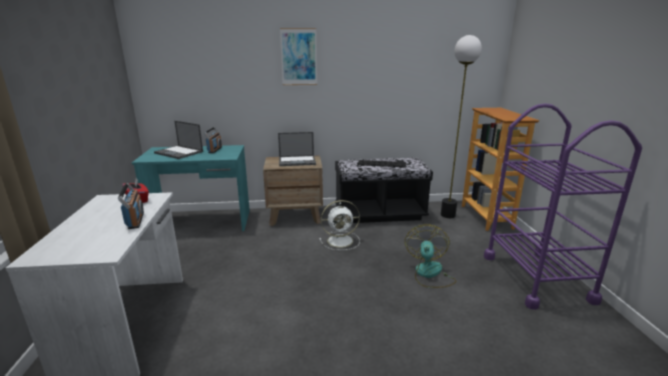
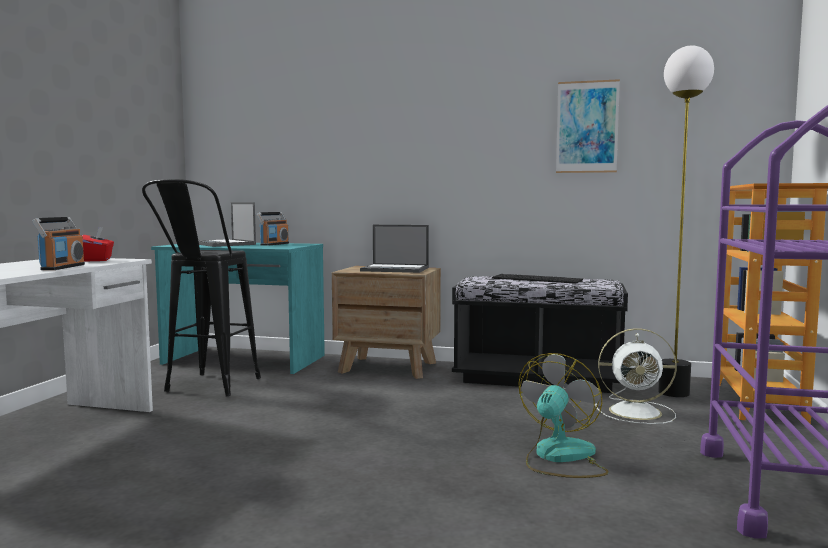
camera: 20 degrees right, 15 degrees down
(200, 254) = (206, 389): none -> black stool
(299, 57) = (413, 108): picture -> picture (587, 127)
(341, 240) = (436, 400): white fan -> white fan (637, 412)

